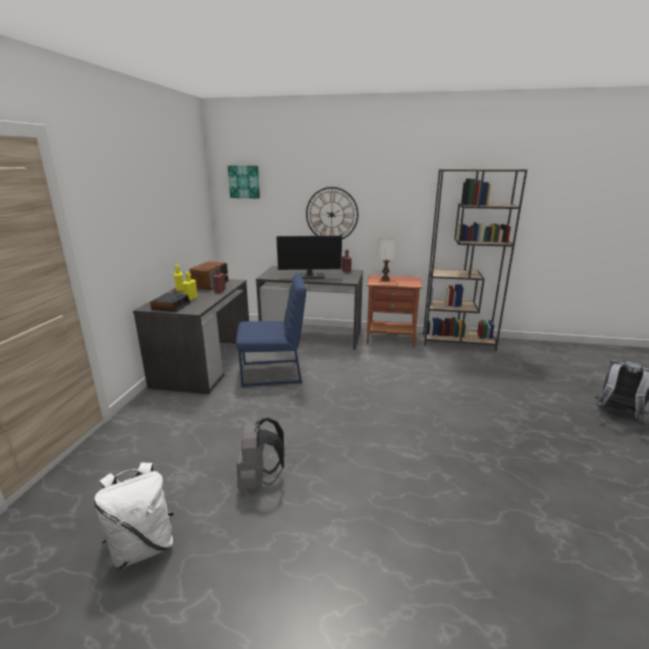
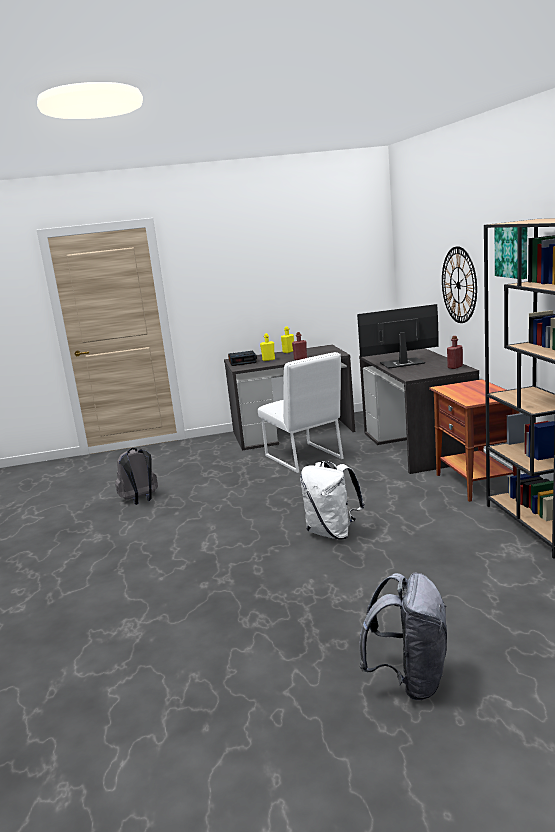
camera: 70 degrees right, 5 degrees down
(143, 546) = (70, 491): white backpack -> white backpack (333, 533)
(211, 284) = (316, 353): radio -> none
(244, 182) = (407, 239): picture -> picture (513, 250)
(273, 373) = (304, 458): blue chair -> white chair
(310, 276) = (401, 364): monitor -> monitor turned 105 degrees clockwise
(385, 280) = (468, 388): white table lamp -> none

